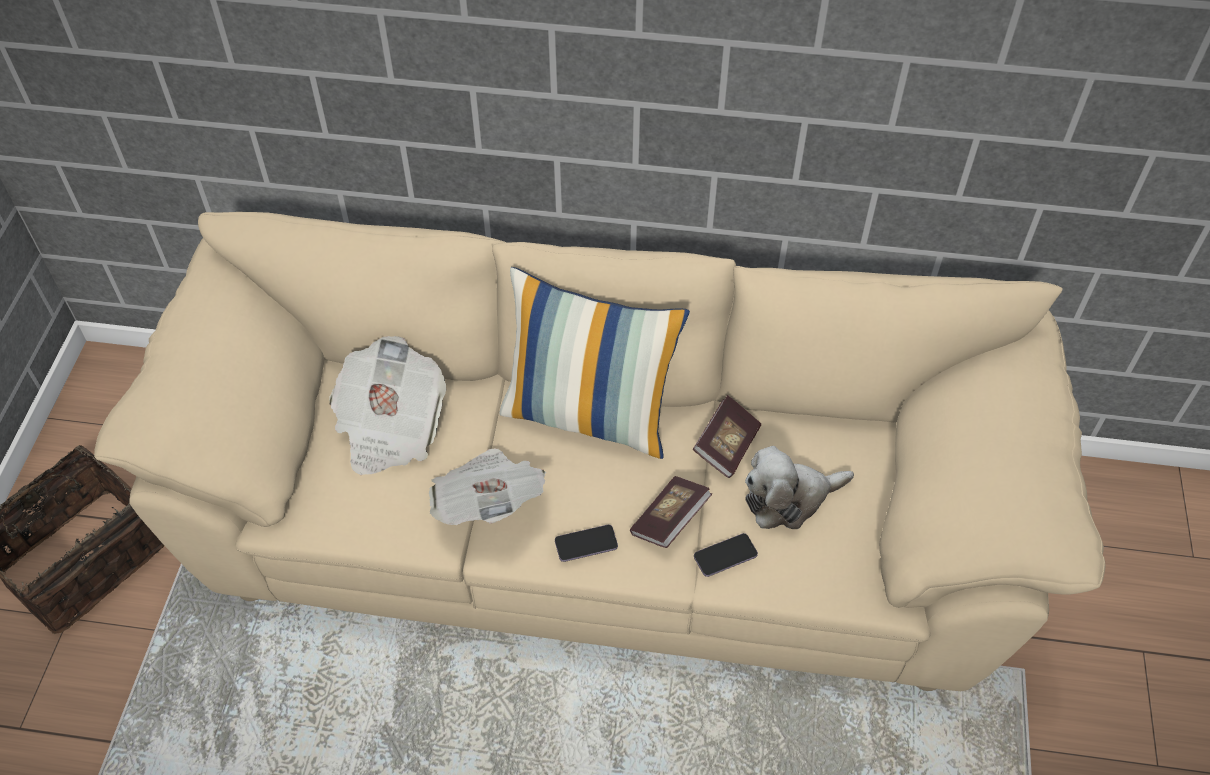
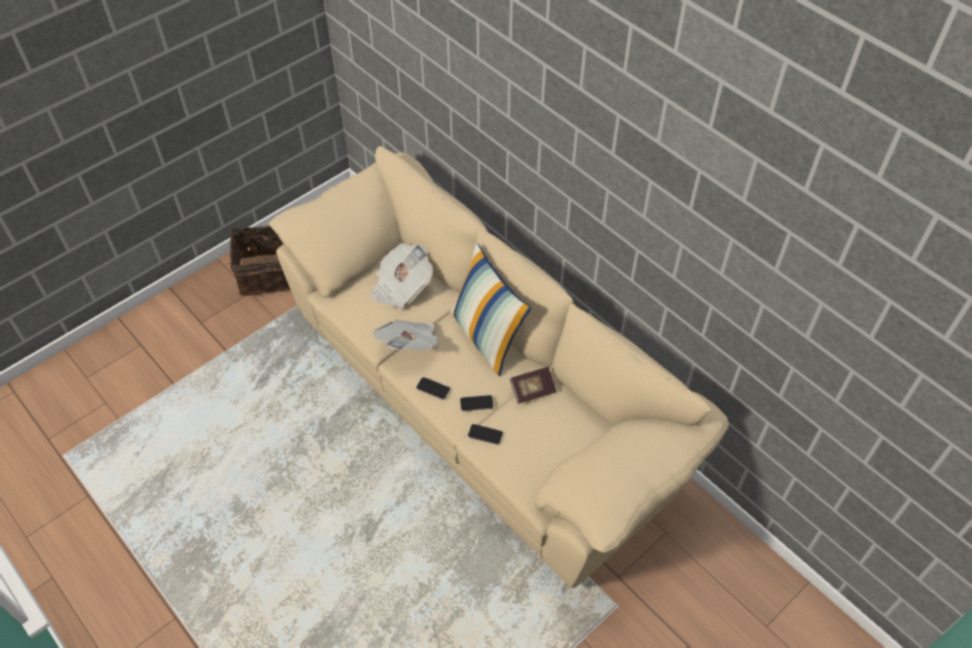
camera: 40 degrees right, 0 degrees up
(669, 520) = (476, 403): book -> phone
(789, 499) = (537, 431): plush toy -> none

